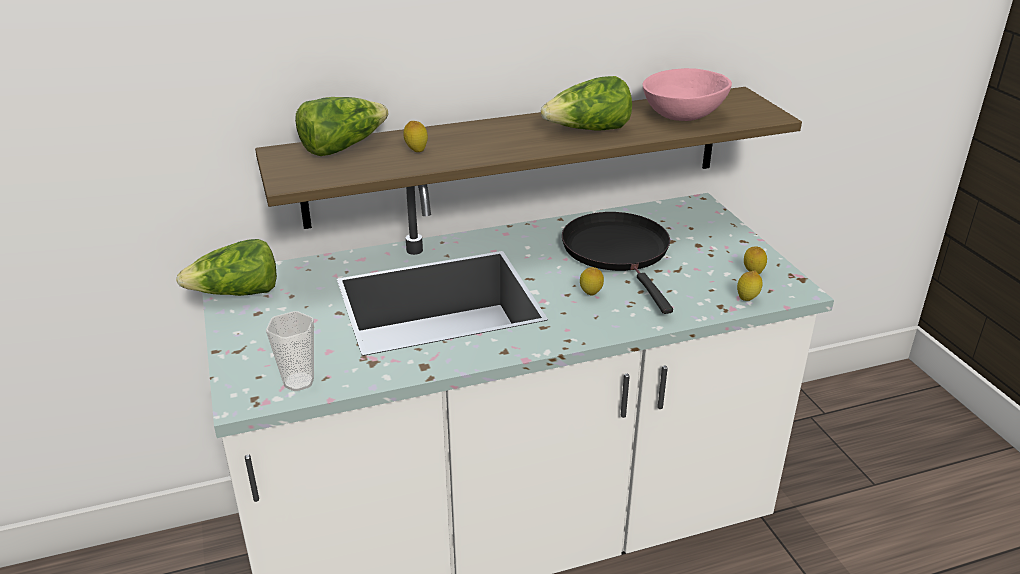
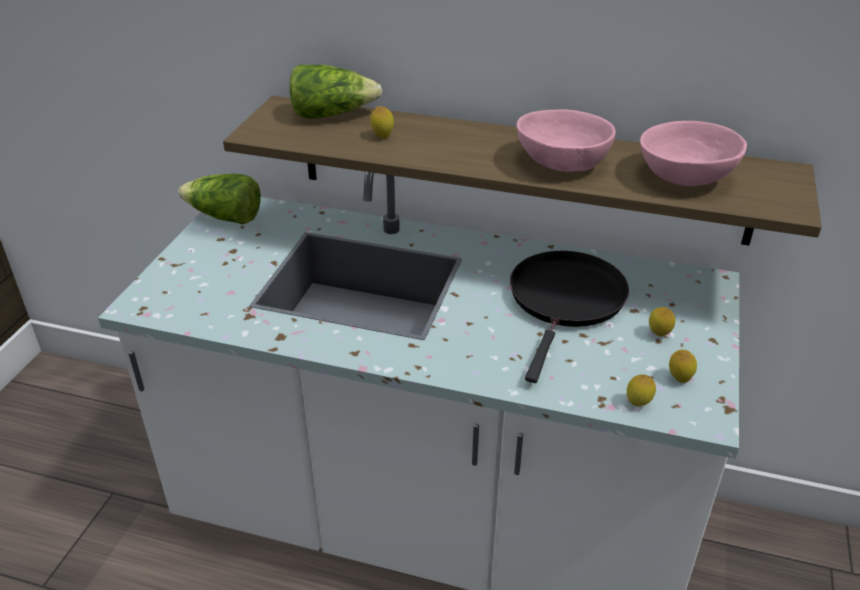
camera: 35 degrees right, 5 degrees up
(299, 382) = (184, 308): cup -> none
(588, 130) = (563, 164): lettuce -> pink bowl
(590, 295) = (489, 332): lemon -> lemon (658, 335)

